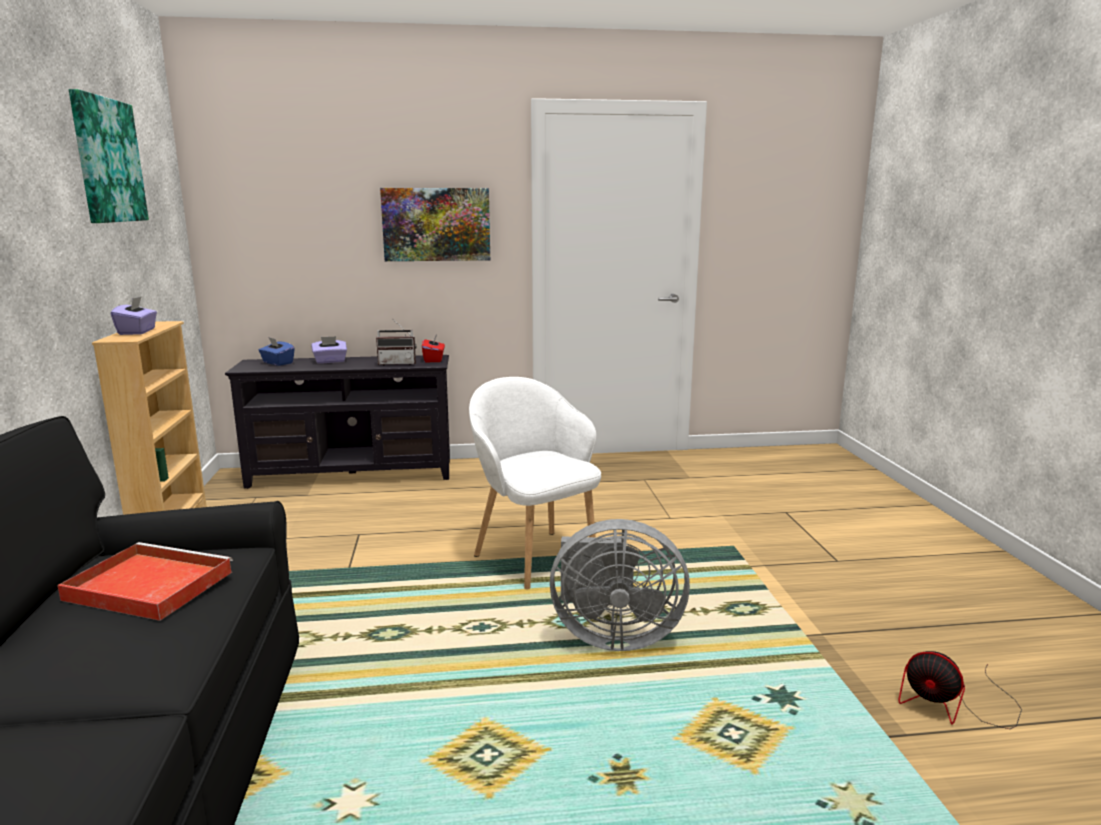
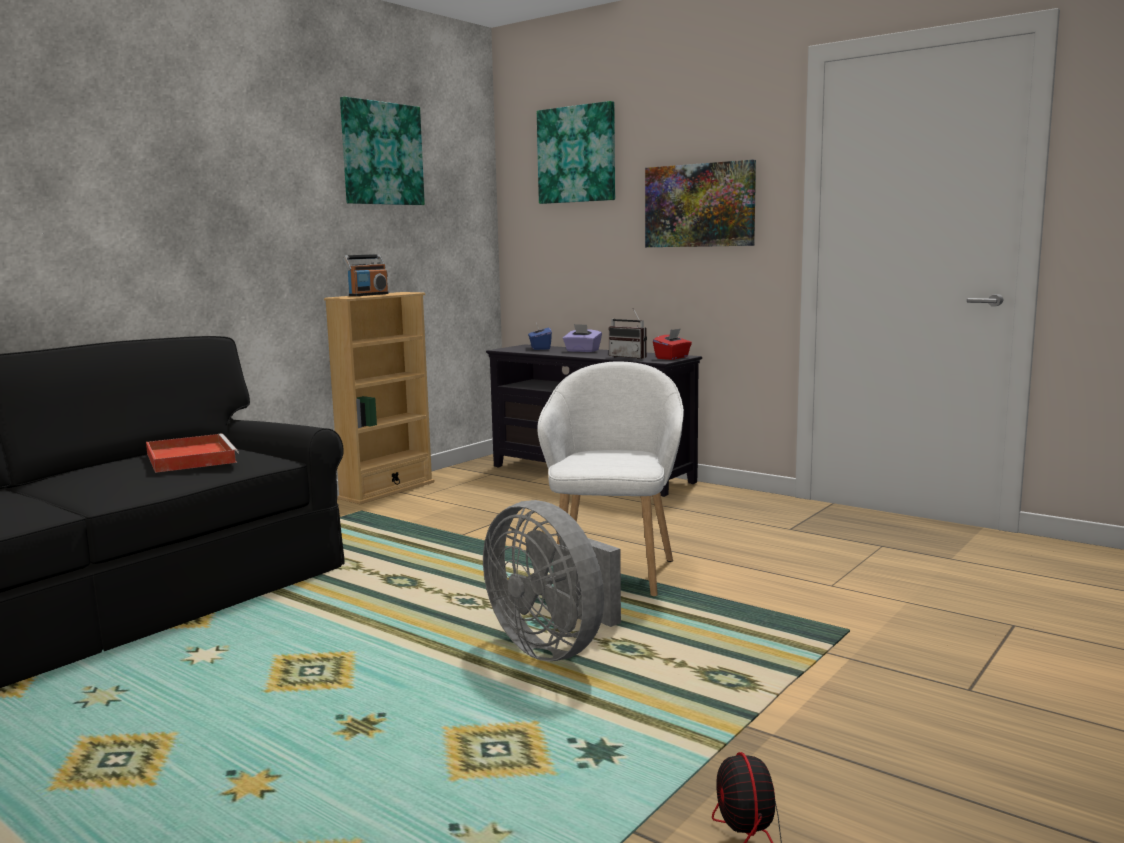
camera: 45 degrees right, 5 degrees down
(137, 332) = (368, 295): purple tissue box -> radio
(294, 168) = (577, 154): none -> picture

